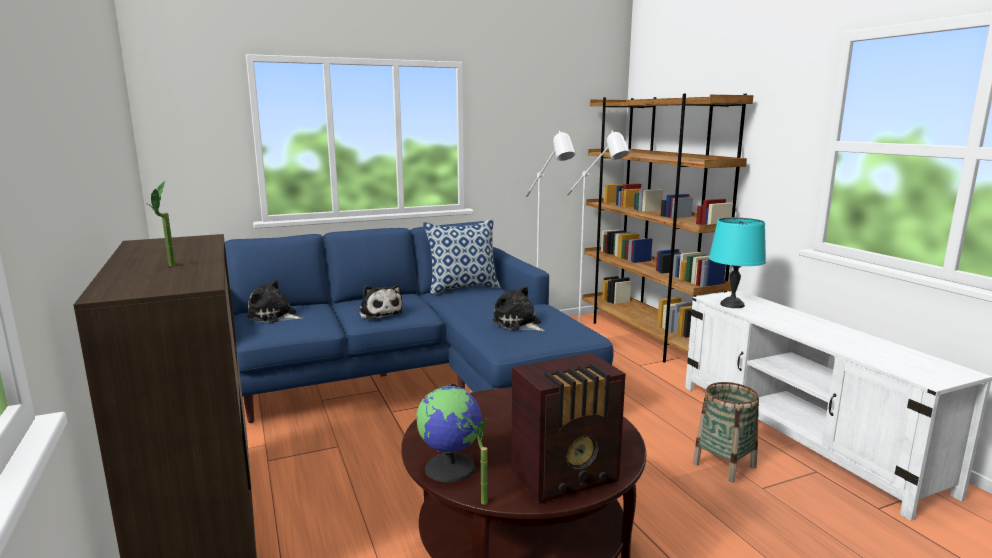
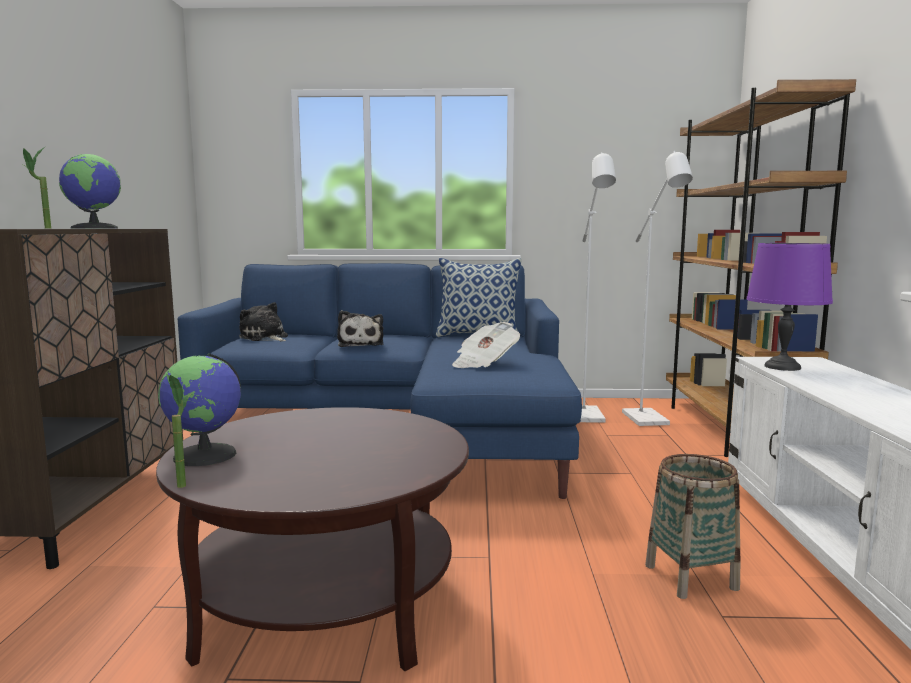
camera: 25 degrees right, 5 degrees down
(185, 250) = (95, 228): none -> globe
(518, 324) = (484, 363): plush toy -> newspaper
(567, 478) = (301, 485): radio -> none
(732, 305) = (782, 367): turquoise table lamp -> purple table lamp

